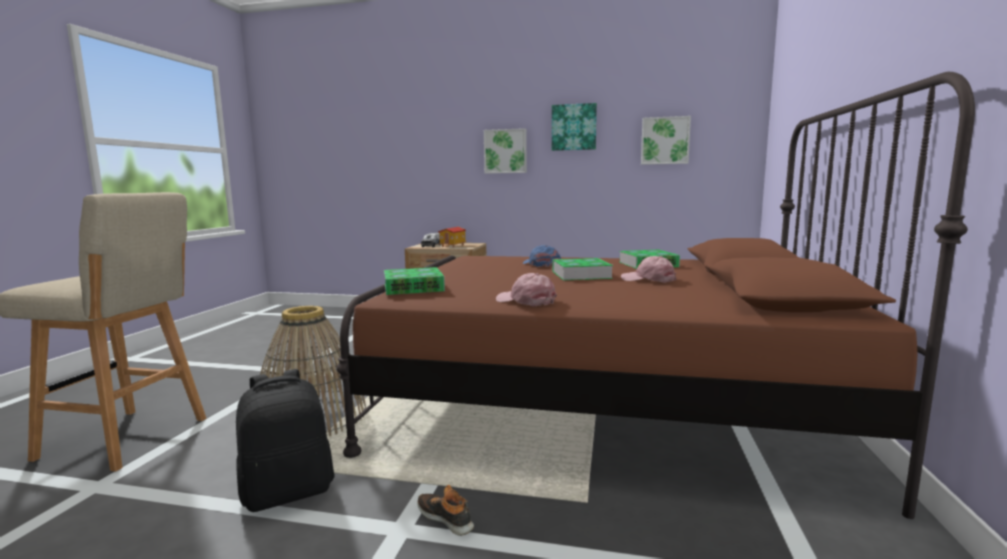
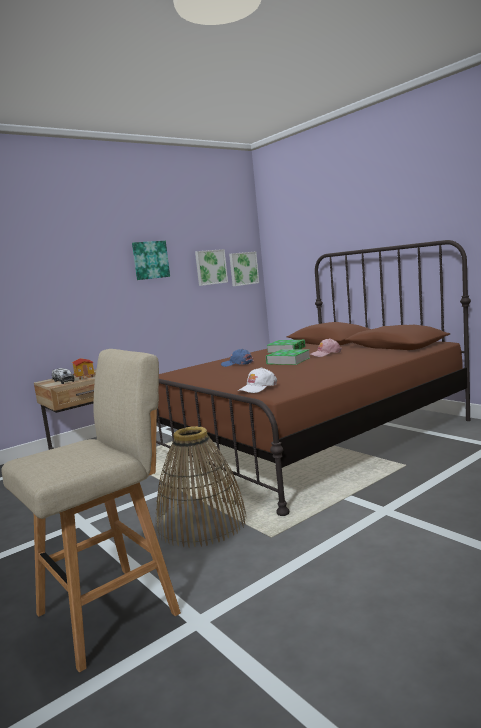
camera: 50 degrees left, 0 degrees up
(289, 492) = (307, 539): black backpack -> none
(413, 287) = (257, 388): book -> white cap
(446, 518) = (386, 498): shoe -> none
(505, 151) = (98, 283): picture -> picture (243, 268)
(526, 301) = (335, 373): pink cap -> none

